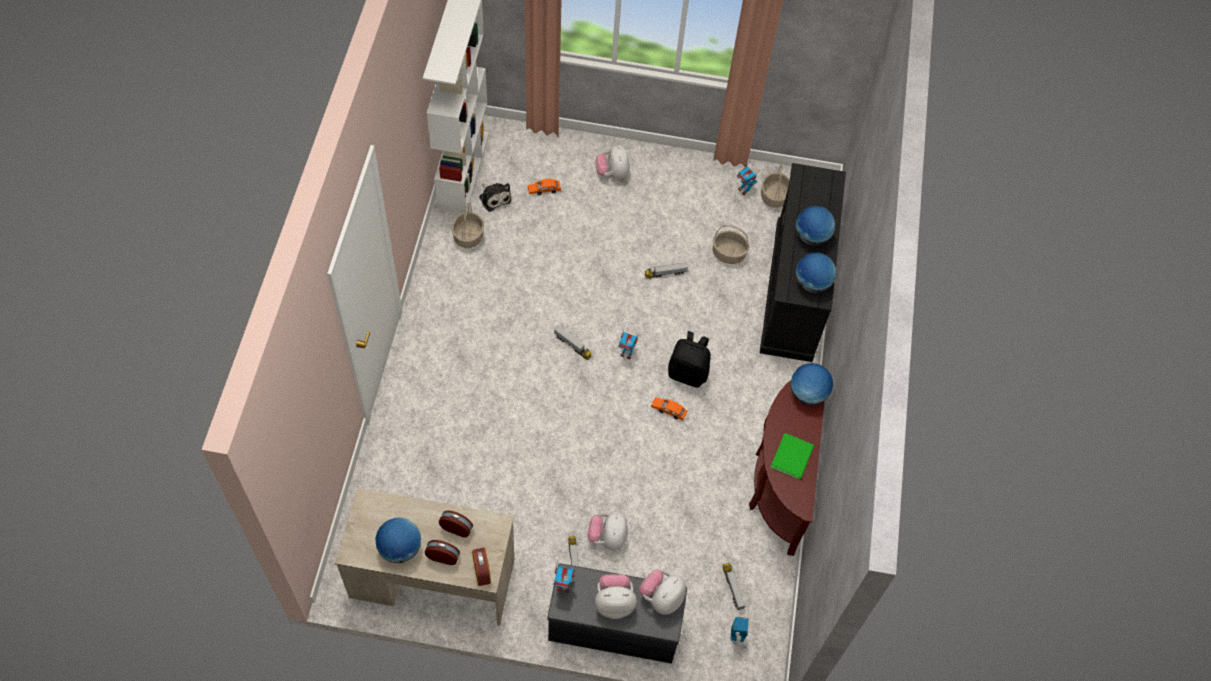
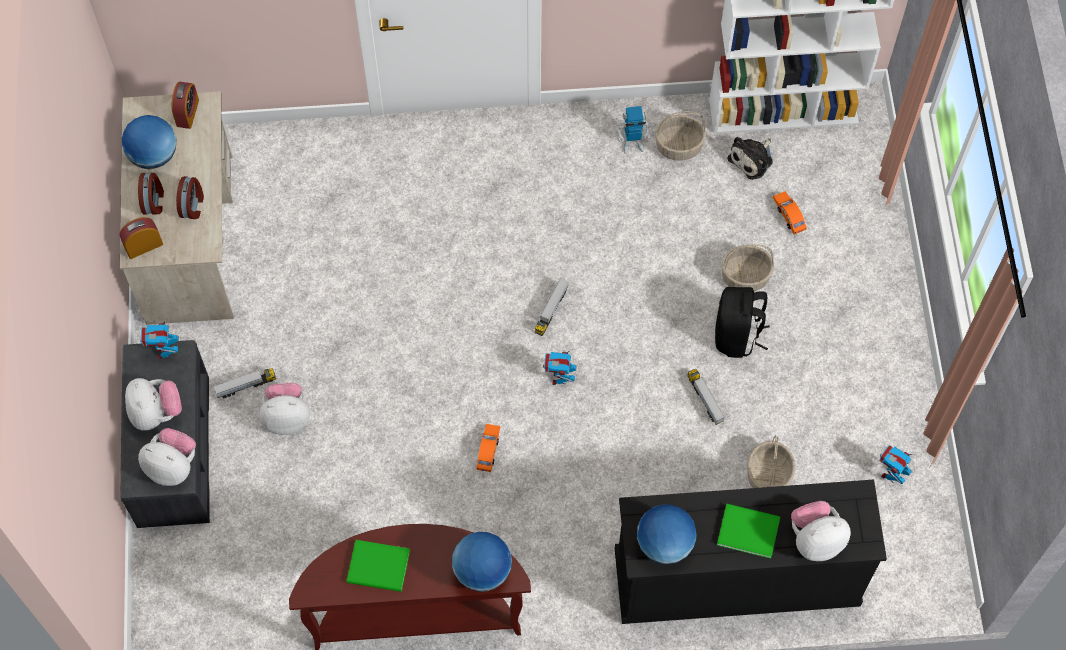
camera: 80 degrees right, 5 degrees up
(369, 515) = (187, 113): none -> alarm clock
(612, 173) = (851, 293): plush toy -> plush toy (815, 539)
(688, 373) = (553, 462): black backpack -> black backpack (737, 335)
(732, 588) = (252, 581): toy truck -> none
(737, 638) = (184, 600): toy robot -> toy robot (632, 143)
(774, 197) = (894, 520): basket -> basket (745, 277)
(811, 236) = (746, 529): globe -> green book

